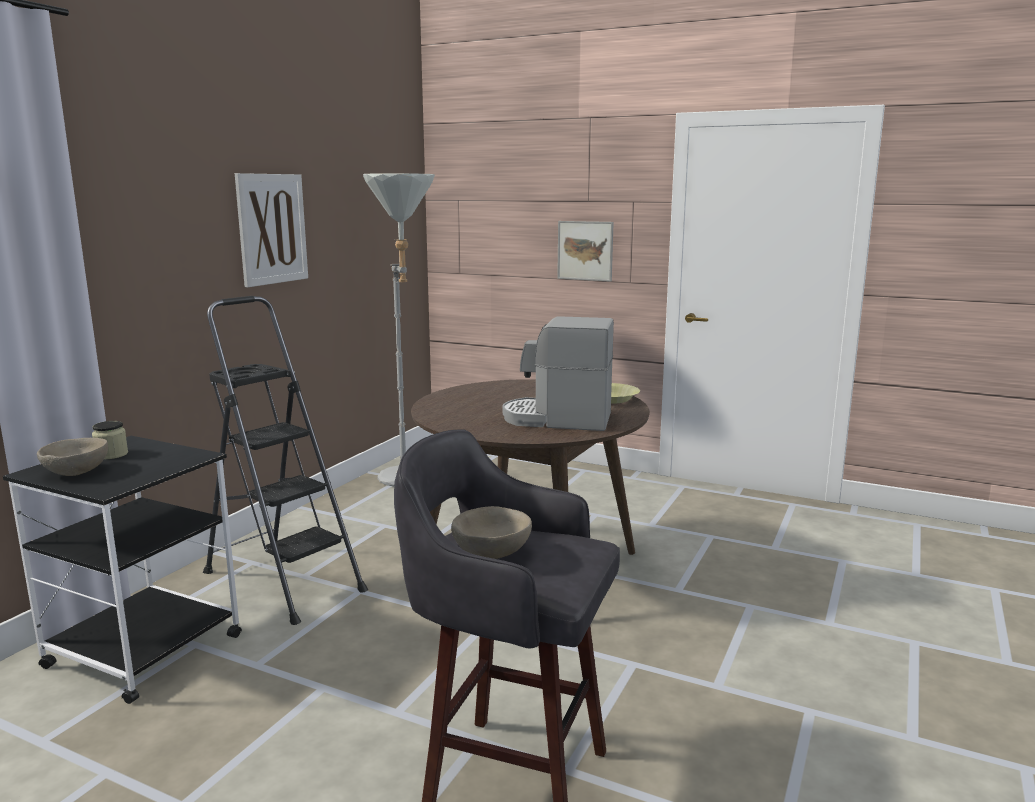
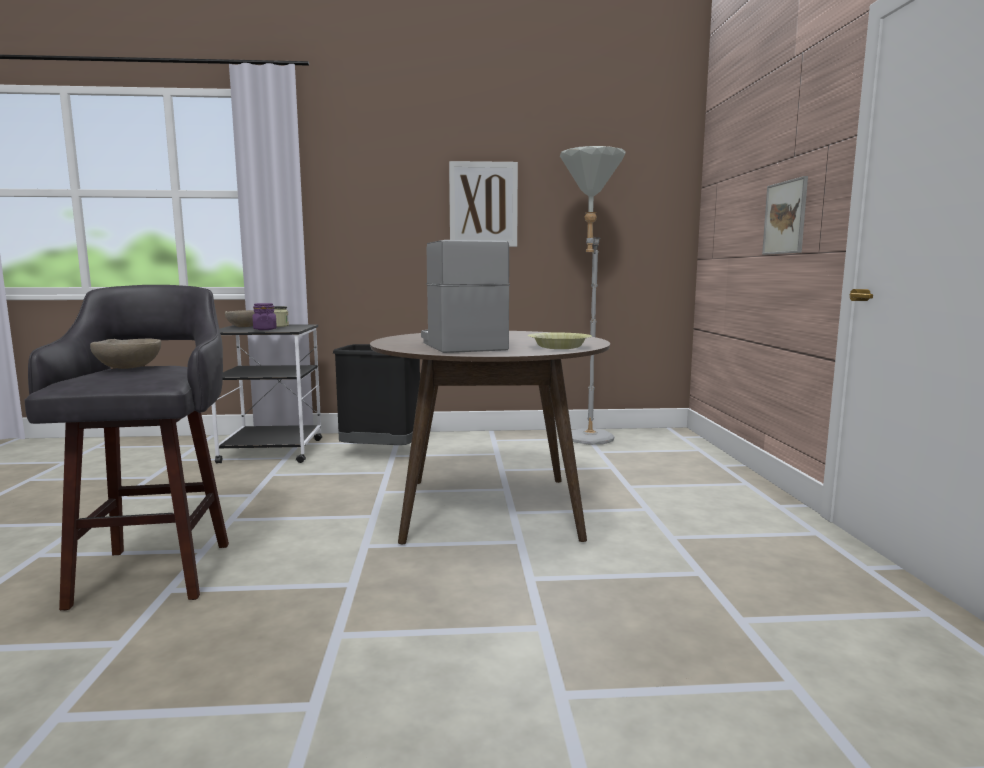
camera: 60 degrees right, 5 degrees down
(153, 466) = (265, 329): none -> purple jar
(282, 579) = (381, 453): step ladder -> black trash can

